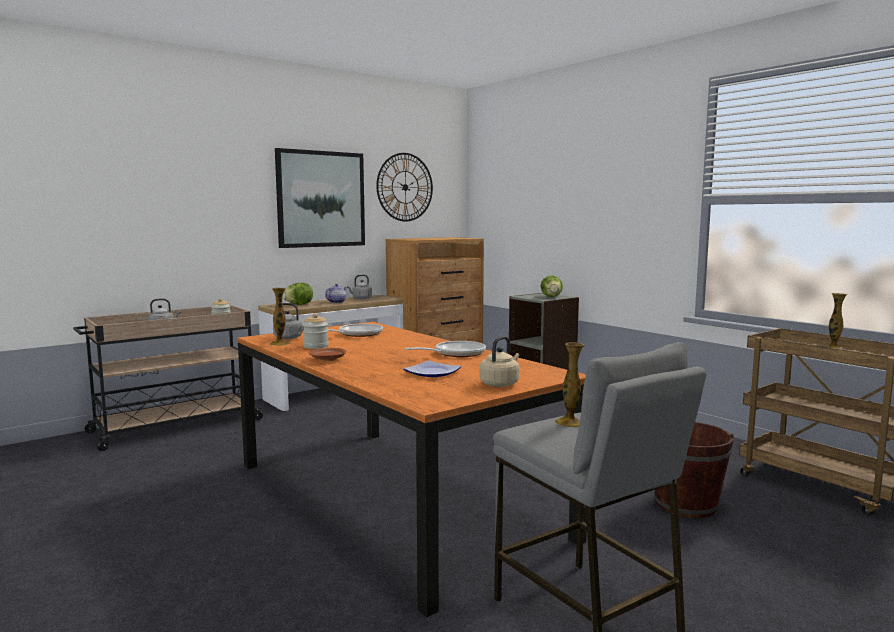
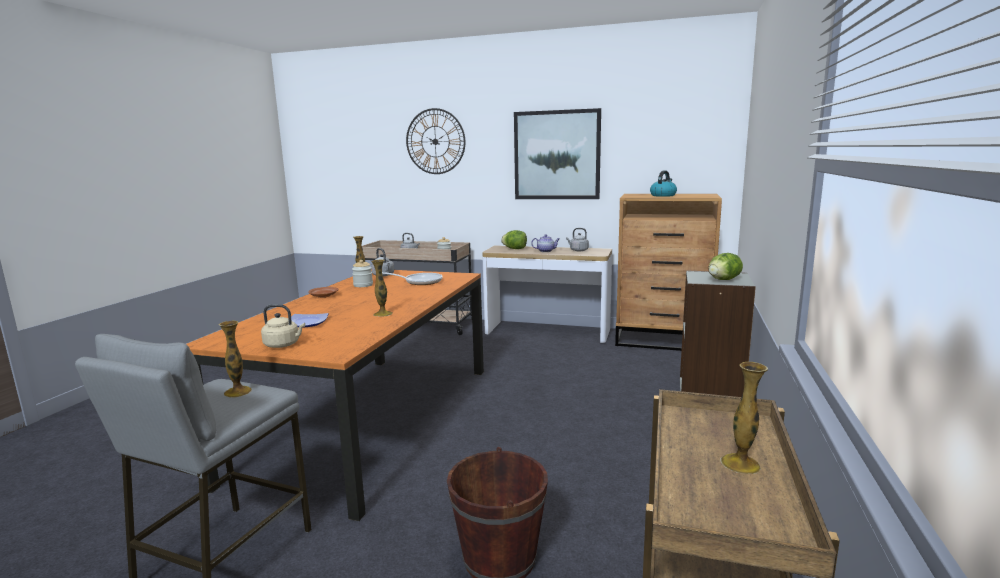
camera: 55 degrees right, 5 degrees up
(405, 187) = (654, 139): wall clock -> wall clock (435, 141)
(431, 238) = (663, 195): none -> kettle
(455, 353) = (383, 314): frying pan -> vase

